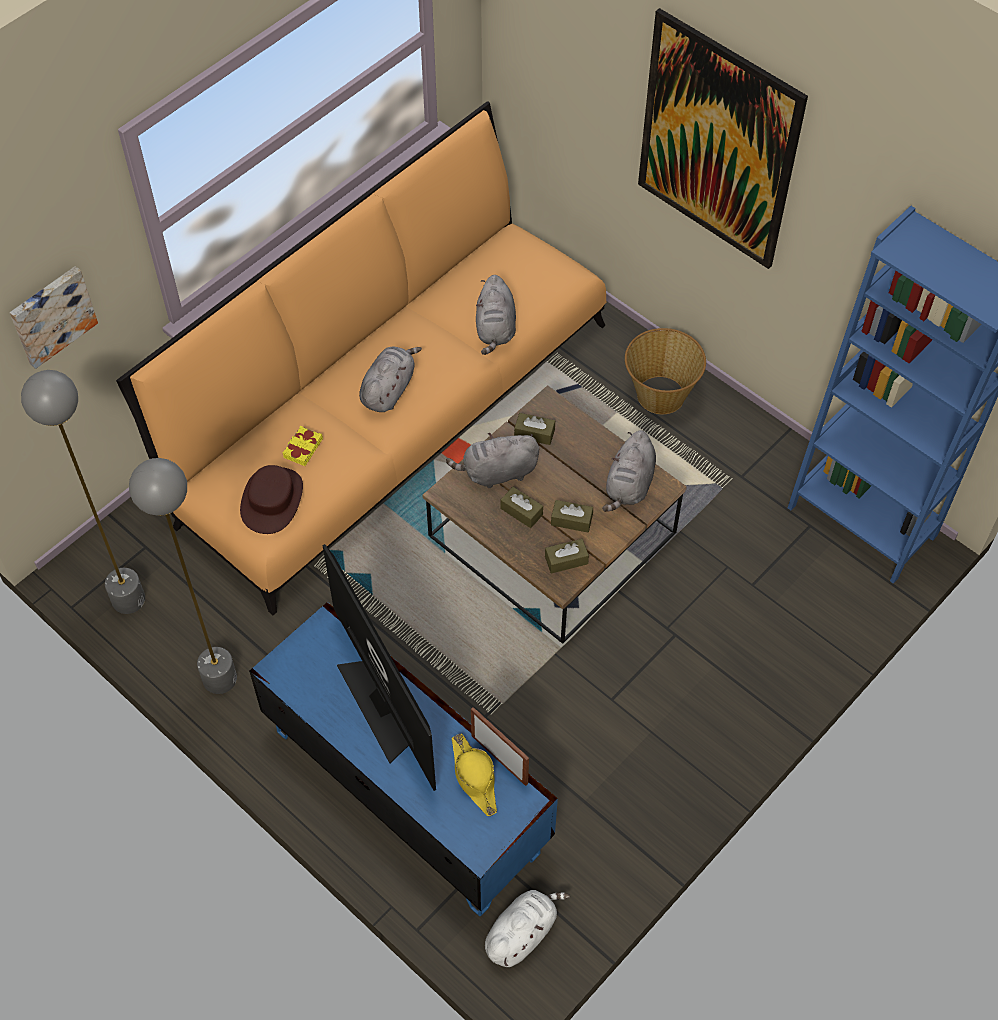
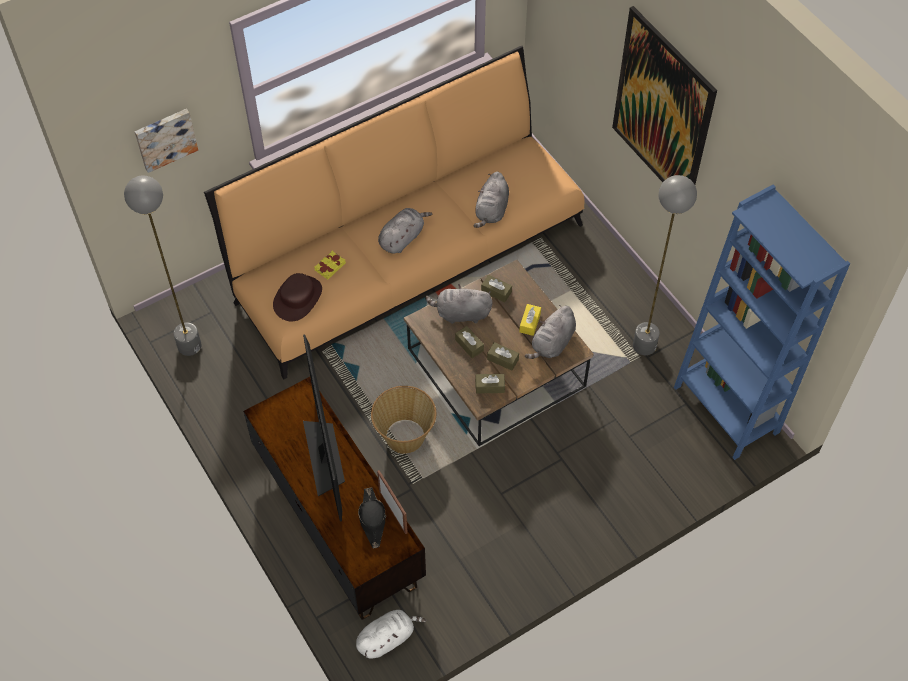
camera: 15 degrees right, 0 degrees up
(219, 678) = (234, 414): grey floor lamp -> grey floor lamp (644, 345)
(406, 789) = (338, 520): blue tv stand -> brown tv stand
(474, 777) = (372, 520): yellow hat -> black hat
(591, 464) = (530, 323): none -> yellow tissue box
(660, 394) = (607, 284): basket -> basket (405, 436)

